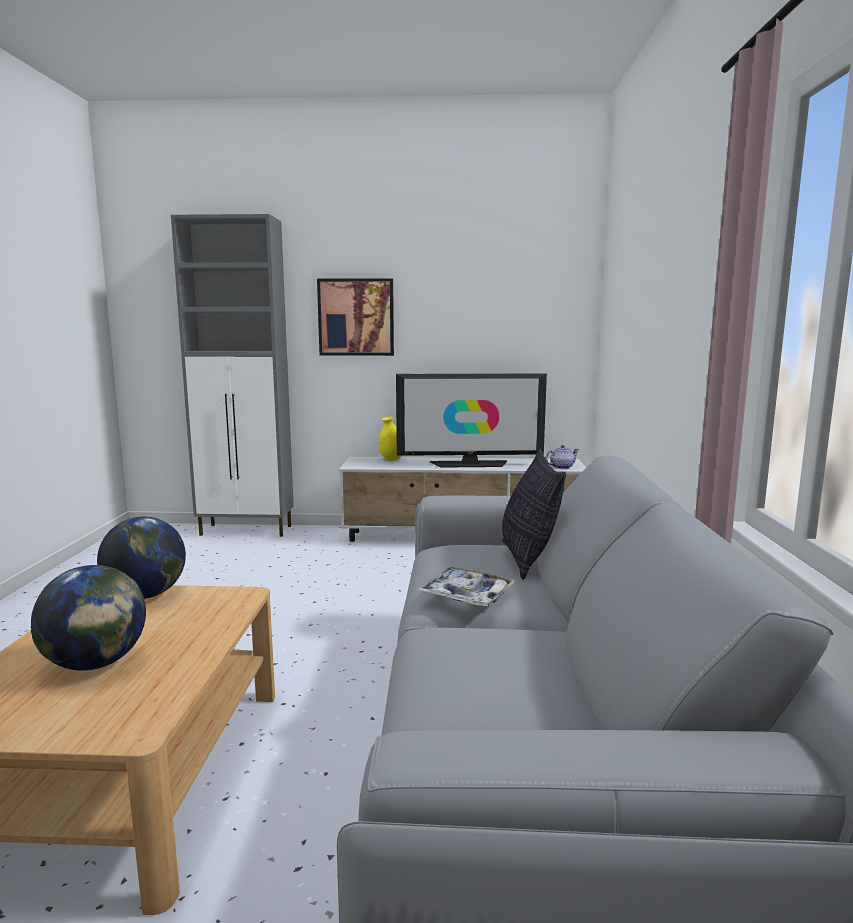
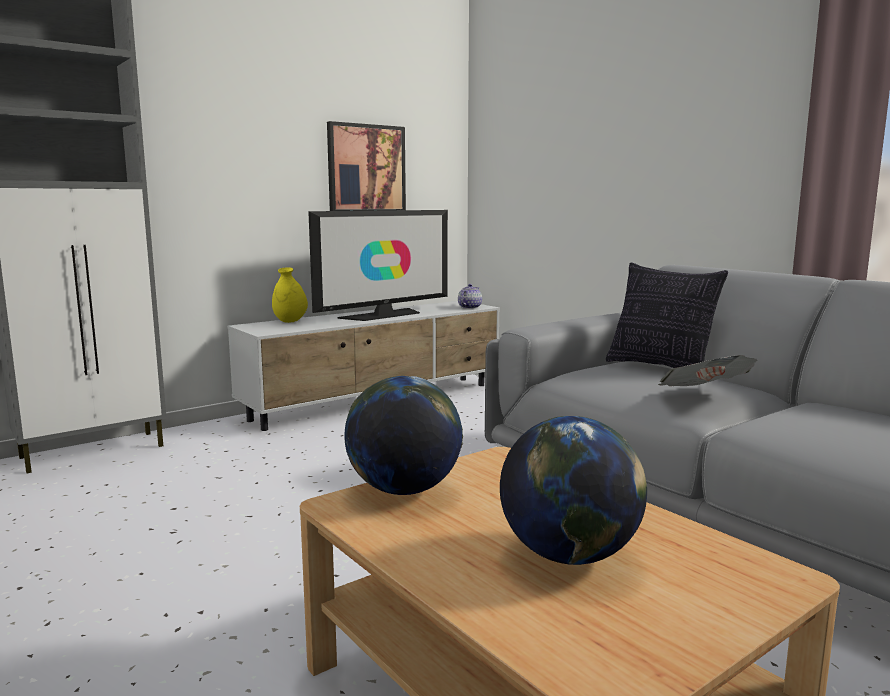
camera: 40 degrees left, 0 degrees up
(356, 317) = (224, 141): picture -> picture (366, 169)
(467, 595) = (703, 397): tray -> newspaper

